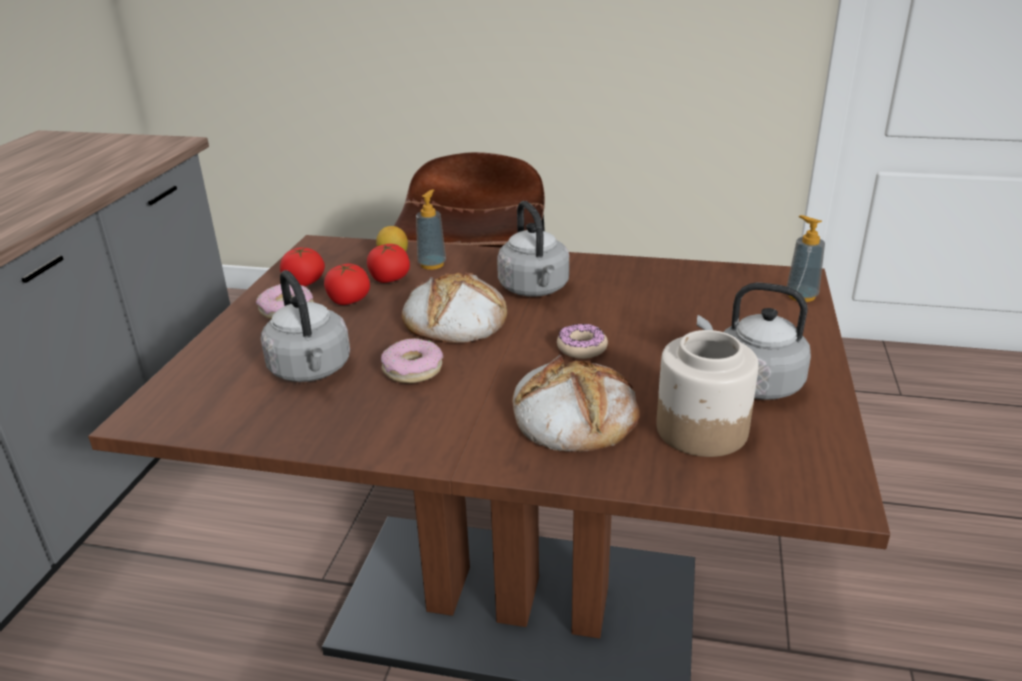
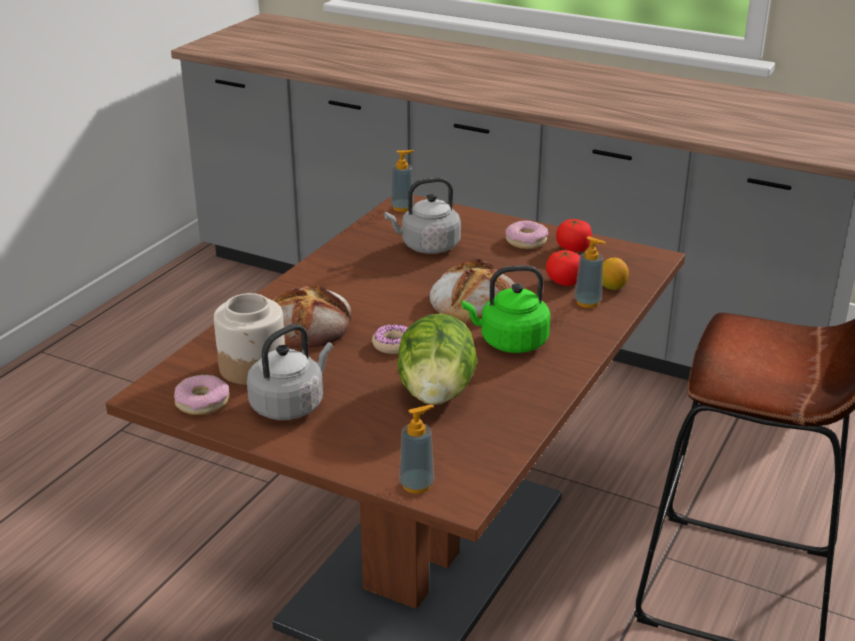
camera: 105 degrees right, 0 degrees up
(167, 415) = (402, 208): none -> soap dispenser
(349, 301) = (530, 263): tomato -> none
(412, 369) = (406, 278): donut -> donut (202, 402)
(535, 289) = (510, 342): grey kettle -> green kettle
(657, 309) = (436, 393): none -> lettuce

